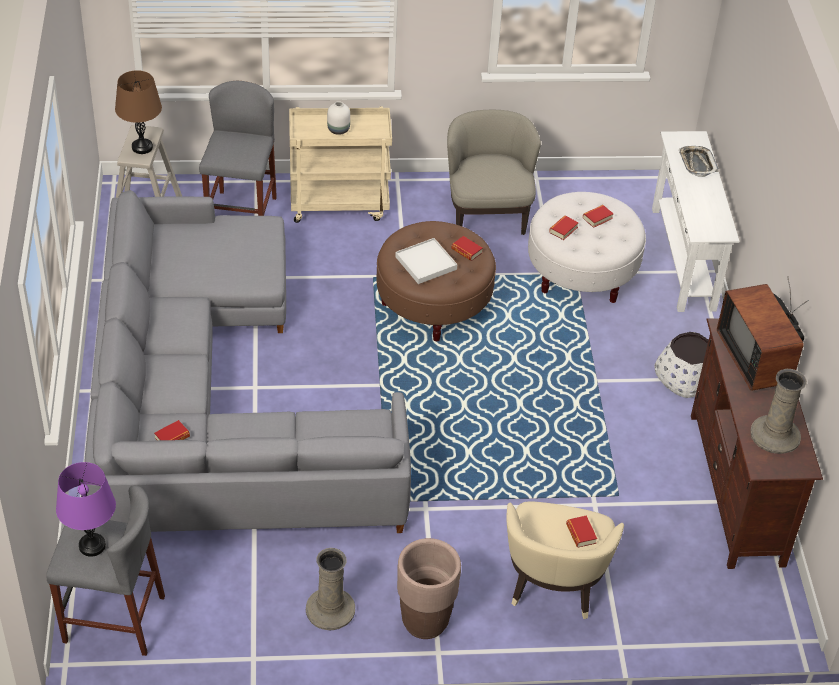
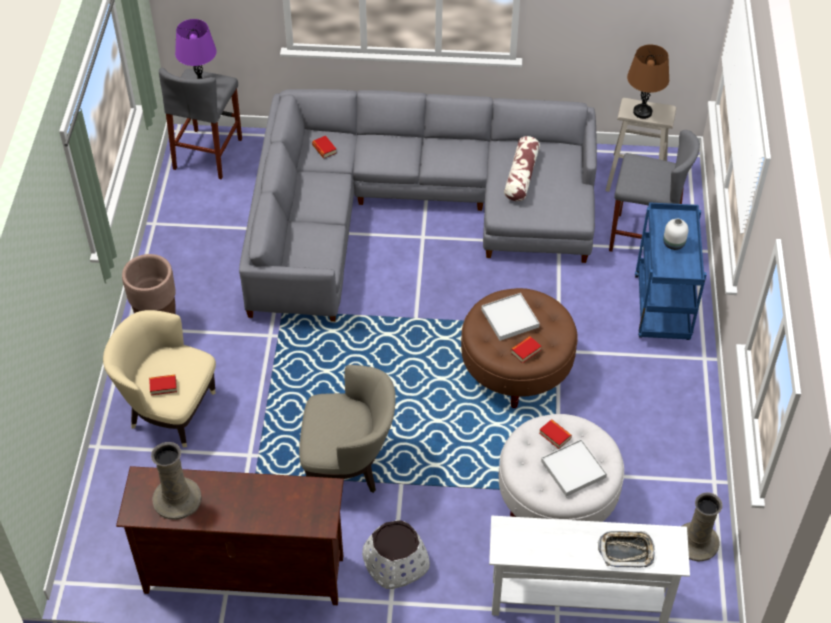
camera: 100 degrees right, 5 degrees up
(210, 264) = (521, 176): none -> pillow
(330, 609) = (185, 268): beige vase -> beige vase (696, 541)
(340, 204) = (663, 310): beige cart -> blue cart
(487, 214) = (651, 428): beige armchair -> beige armchair (349, 463)
(597, 218) = (573, 469): book -> white tray
(758, 359) = (278, 510): television -> none

